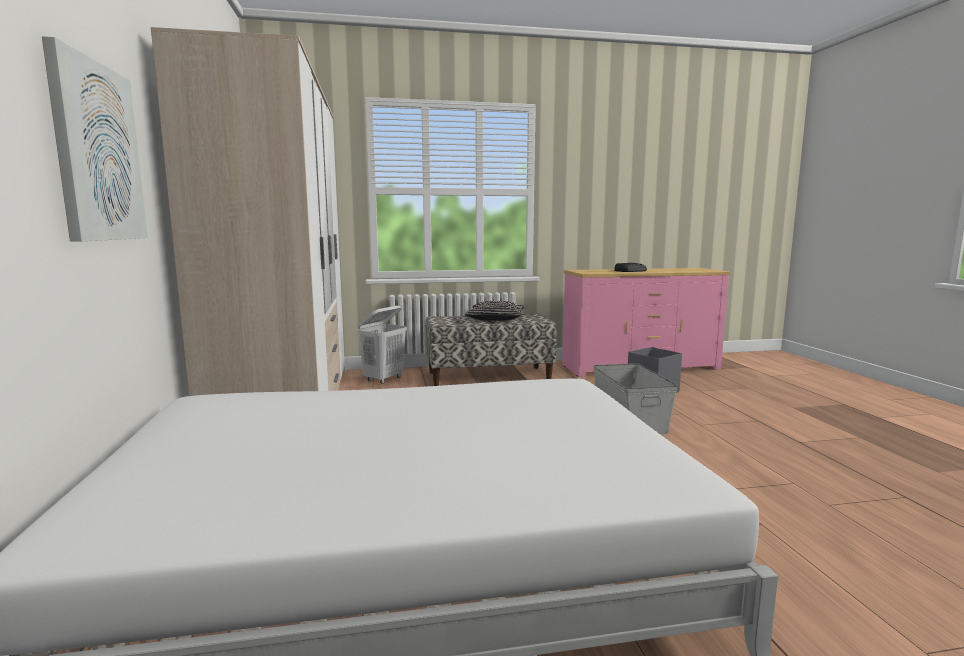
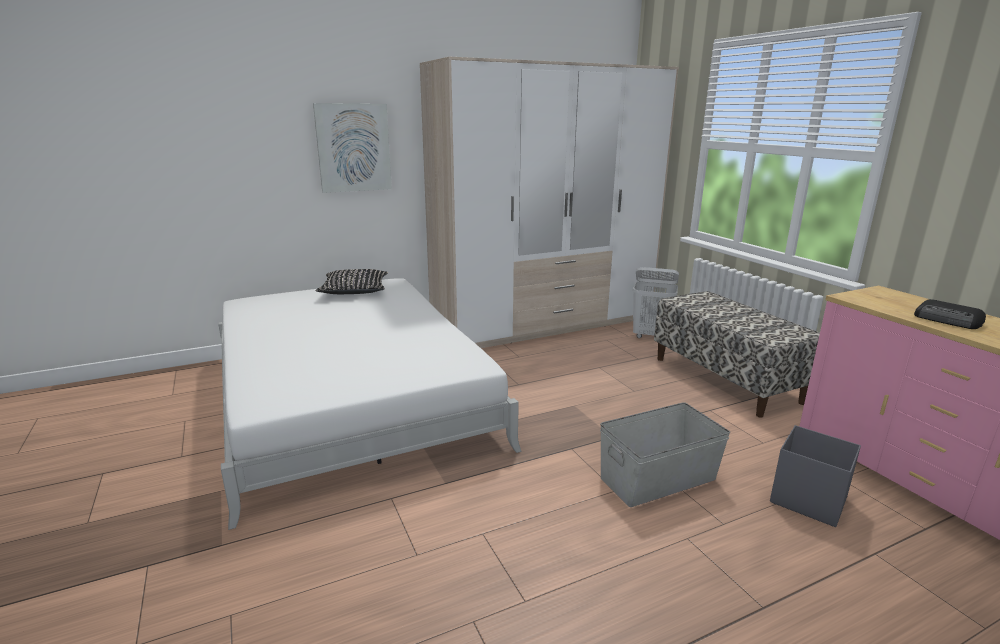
camera: 75 degrees right, 10 degrees up
(495, 318) = (746, 317): black pillow -> black pillow (354, 290)

